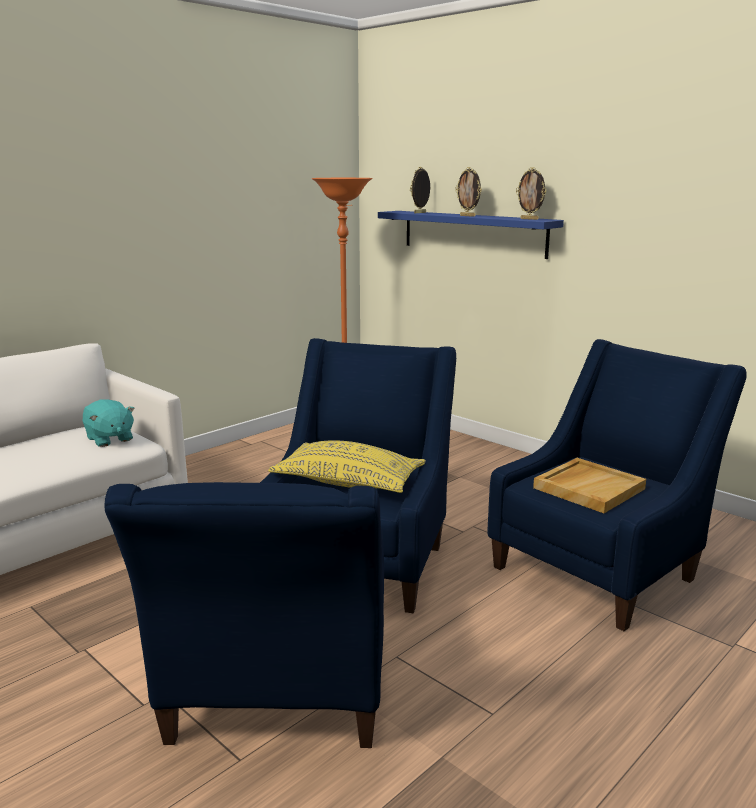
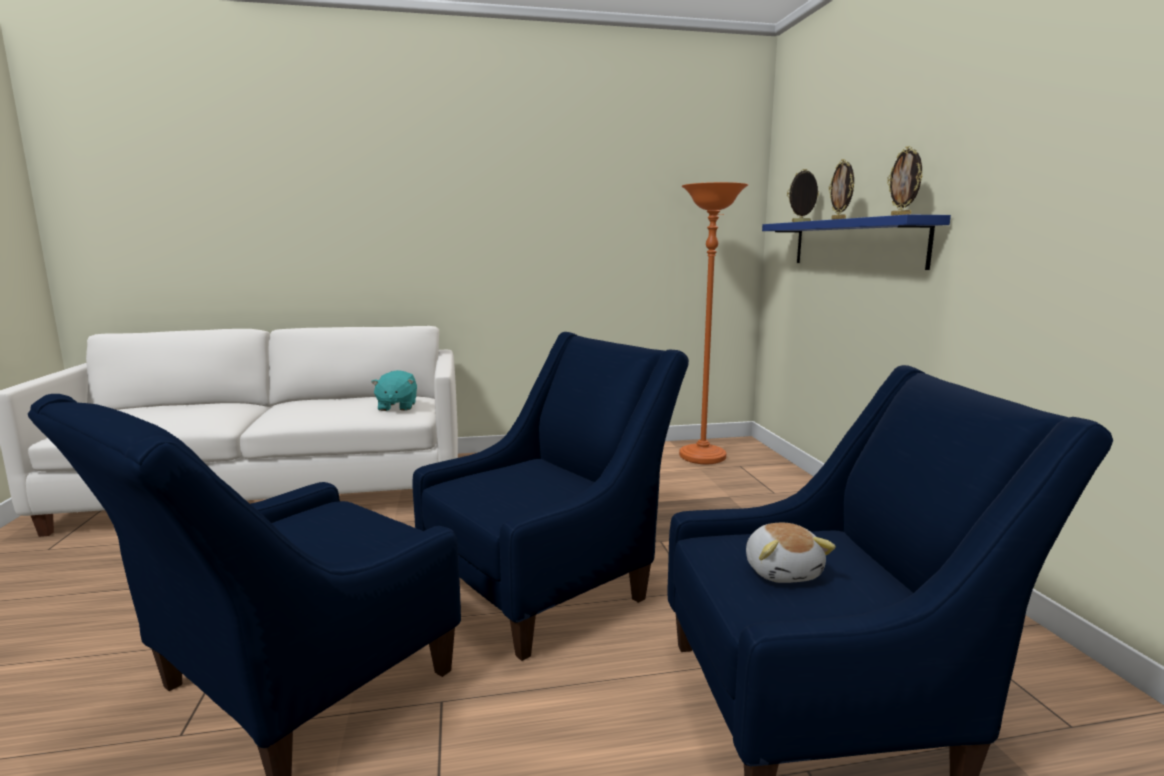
camera: 35 degrees right, 5 degrees down
(348, 483) = (516, 486): yellow pillow -> none
(588, 488) = (783, 571): beige tray -> plush toy

